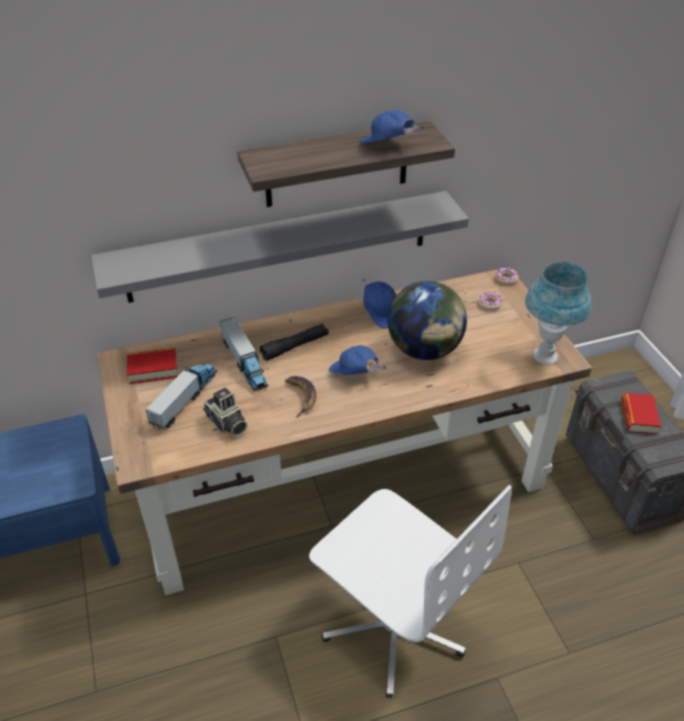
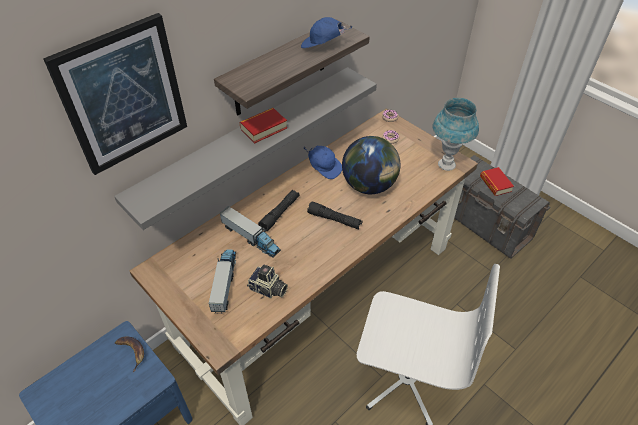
camera: 25 degrees left, 5 degrees up
(116, 139) = (123, 95): none -> picture
(153, 369) = (184, 268): book -> book (263, 128)
(301, 397) = (308, 249): banana -> banana (132, 352)
(354, 374) = (334, 220): blue cap -> black flashlight

